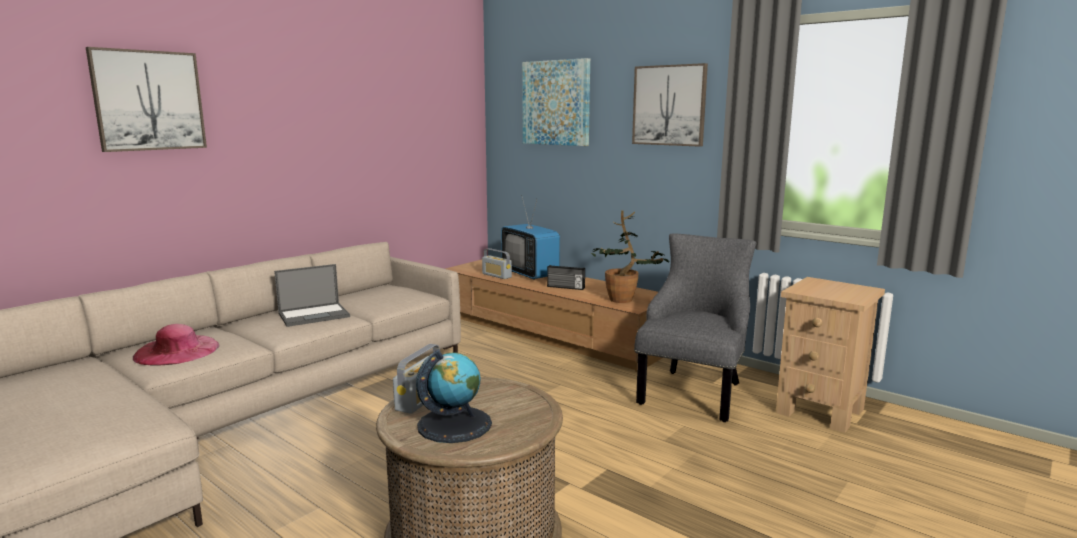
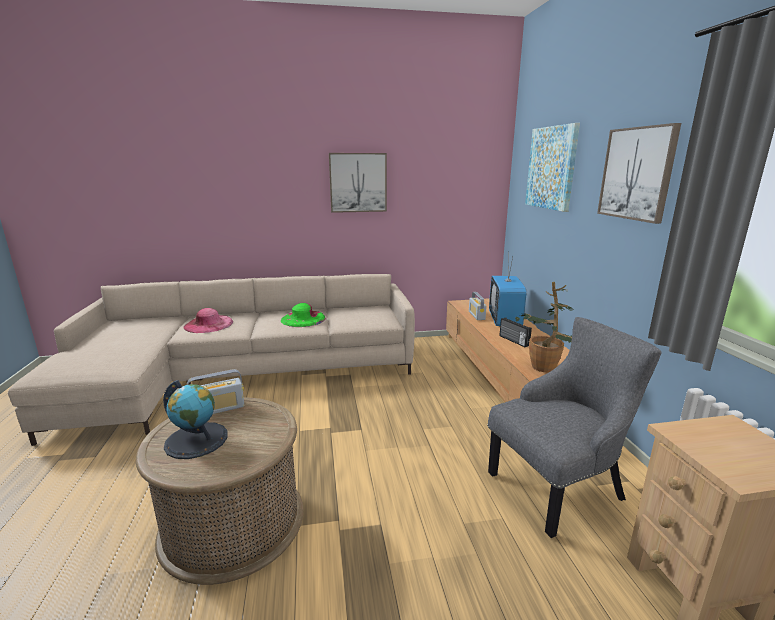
camera: 40 degrees right, 5 degrees up
(148, 100) = (231, 167): picture -> picture (358, 182)
(314, 315) = (303, 319): laptop -> green hat

